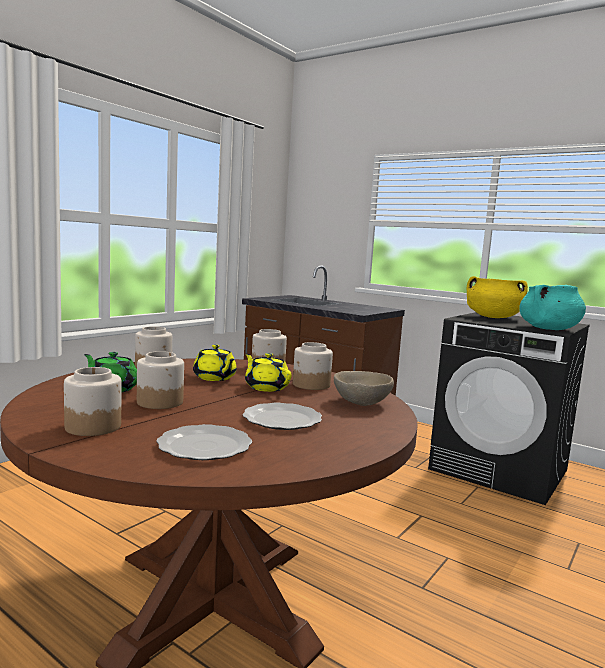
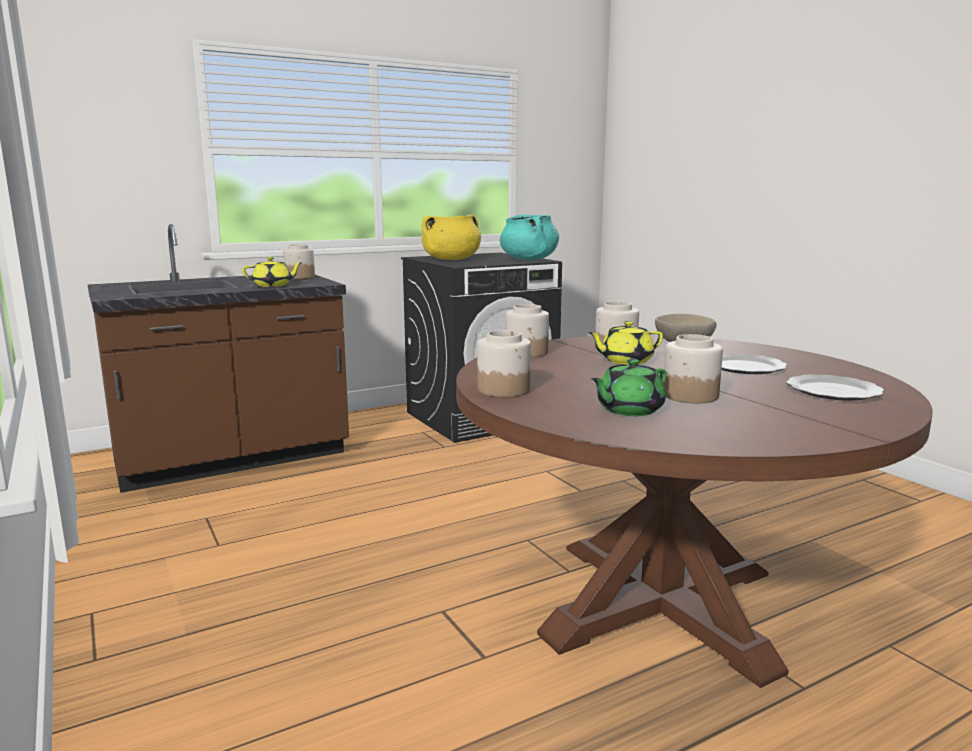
camera: 65 degrees left, 5 degrees up
(93, 426) = (791, 420): jar -> jar (299, 277)
(215, 378) = (578, 372): yellow teapot -> yellow teapot (273, 285)

